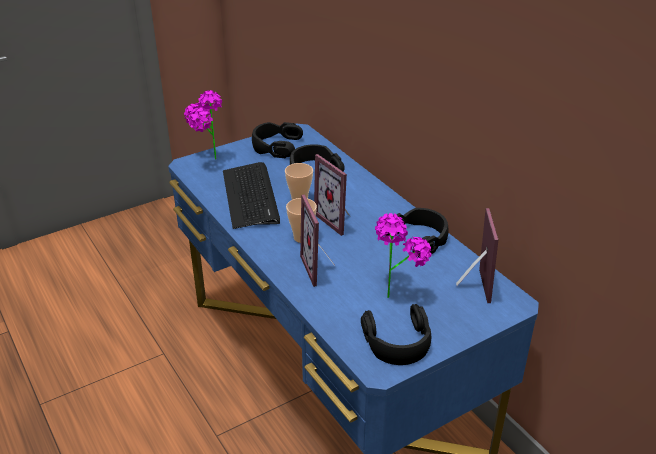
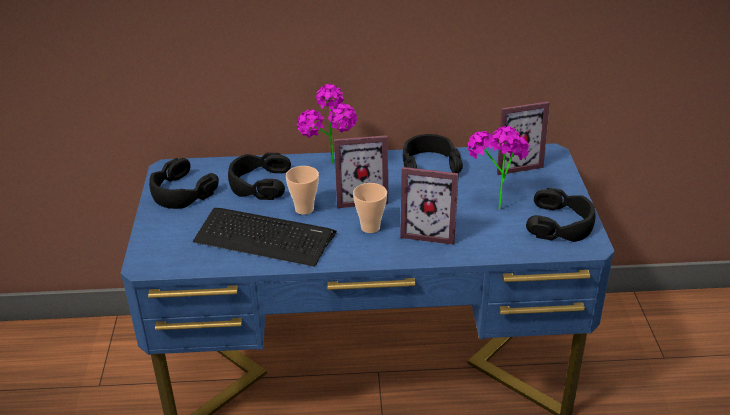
camera: 60 degrees left, 0 degrees up
(206, 161) = (155, 248): potted plant -> potted plant (331, 169)
(471, 286) = (515, 164): picture frame -> picture frame turned 135 degrees clockwise

